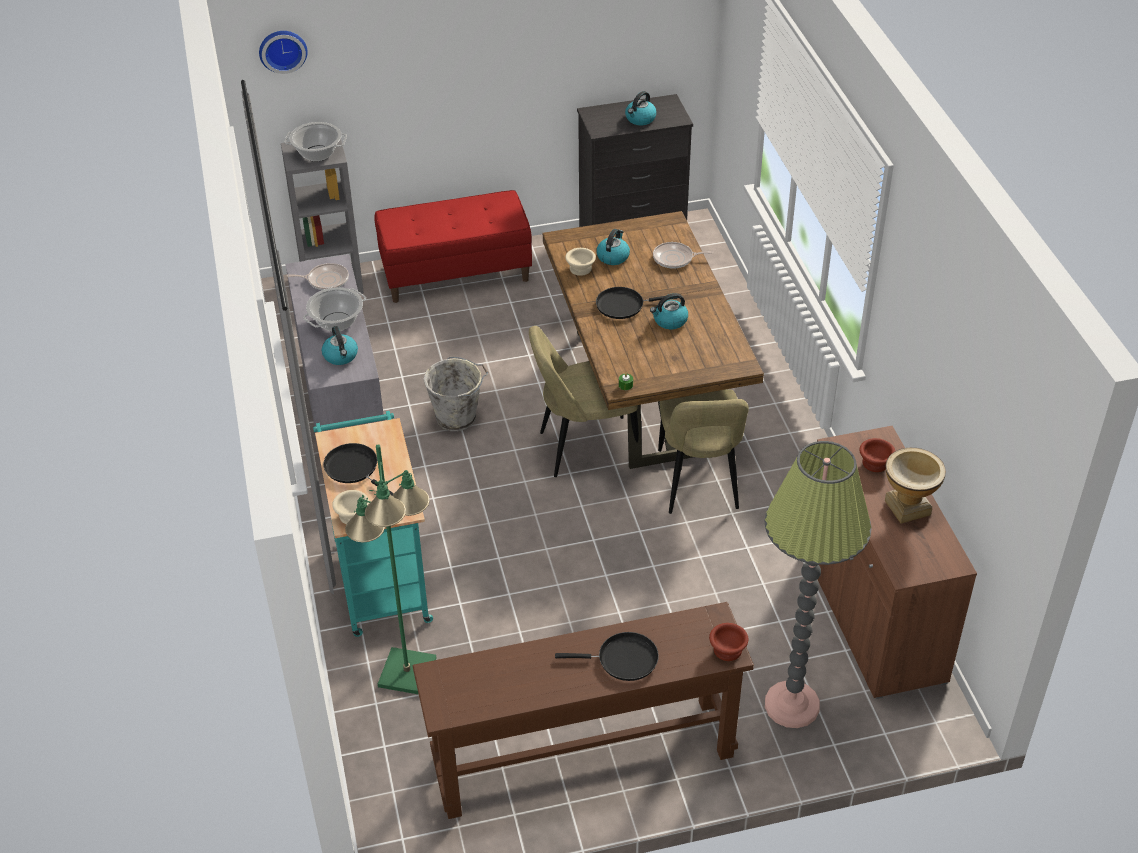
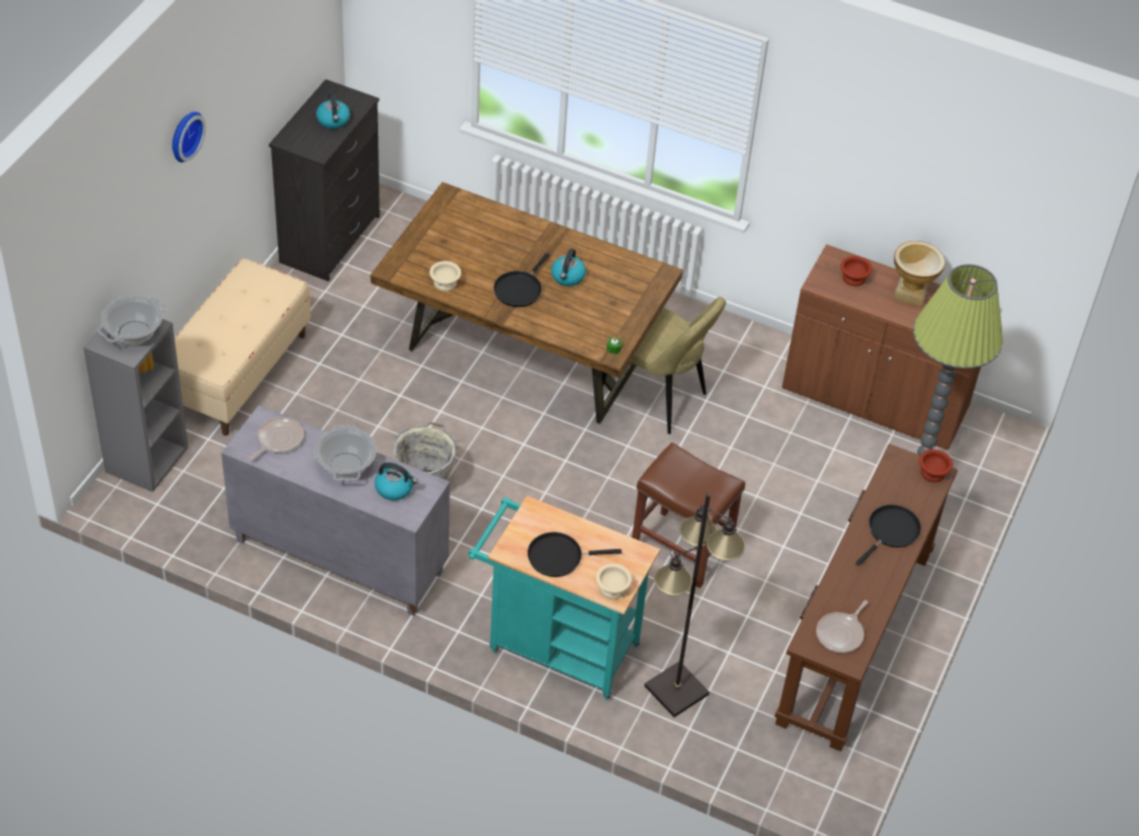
camera: 55 degrees left, 5 degrees up
(282, 50) = (77, 248): wall clock -> wall clock (184, 135)
(406, 673) = (676, 691): green floor lamp -> black floor lamp
(456, 273) = (237, 372): red bench -> beige bench
(558, 591) = (682, 549): none -> brown stool
(583, 448) = (547, 435): beige chair -> none
(613, 256) = (452, 256): kettle -> none
(675, 258) = (497, 224): frying pan -> frying pan (841, 634)

